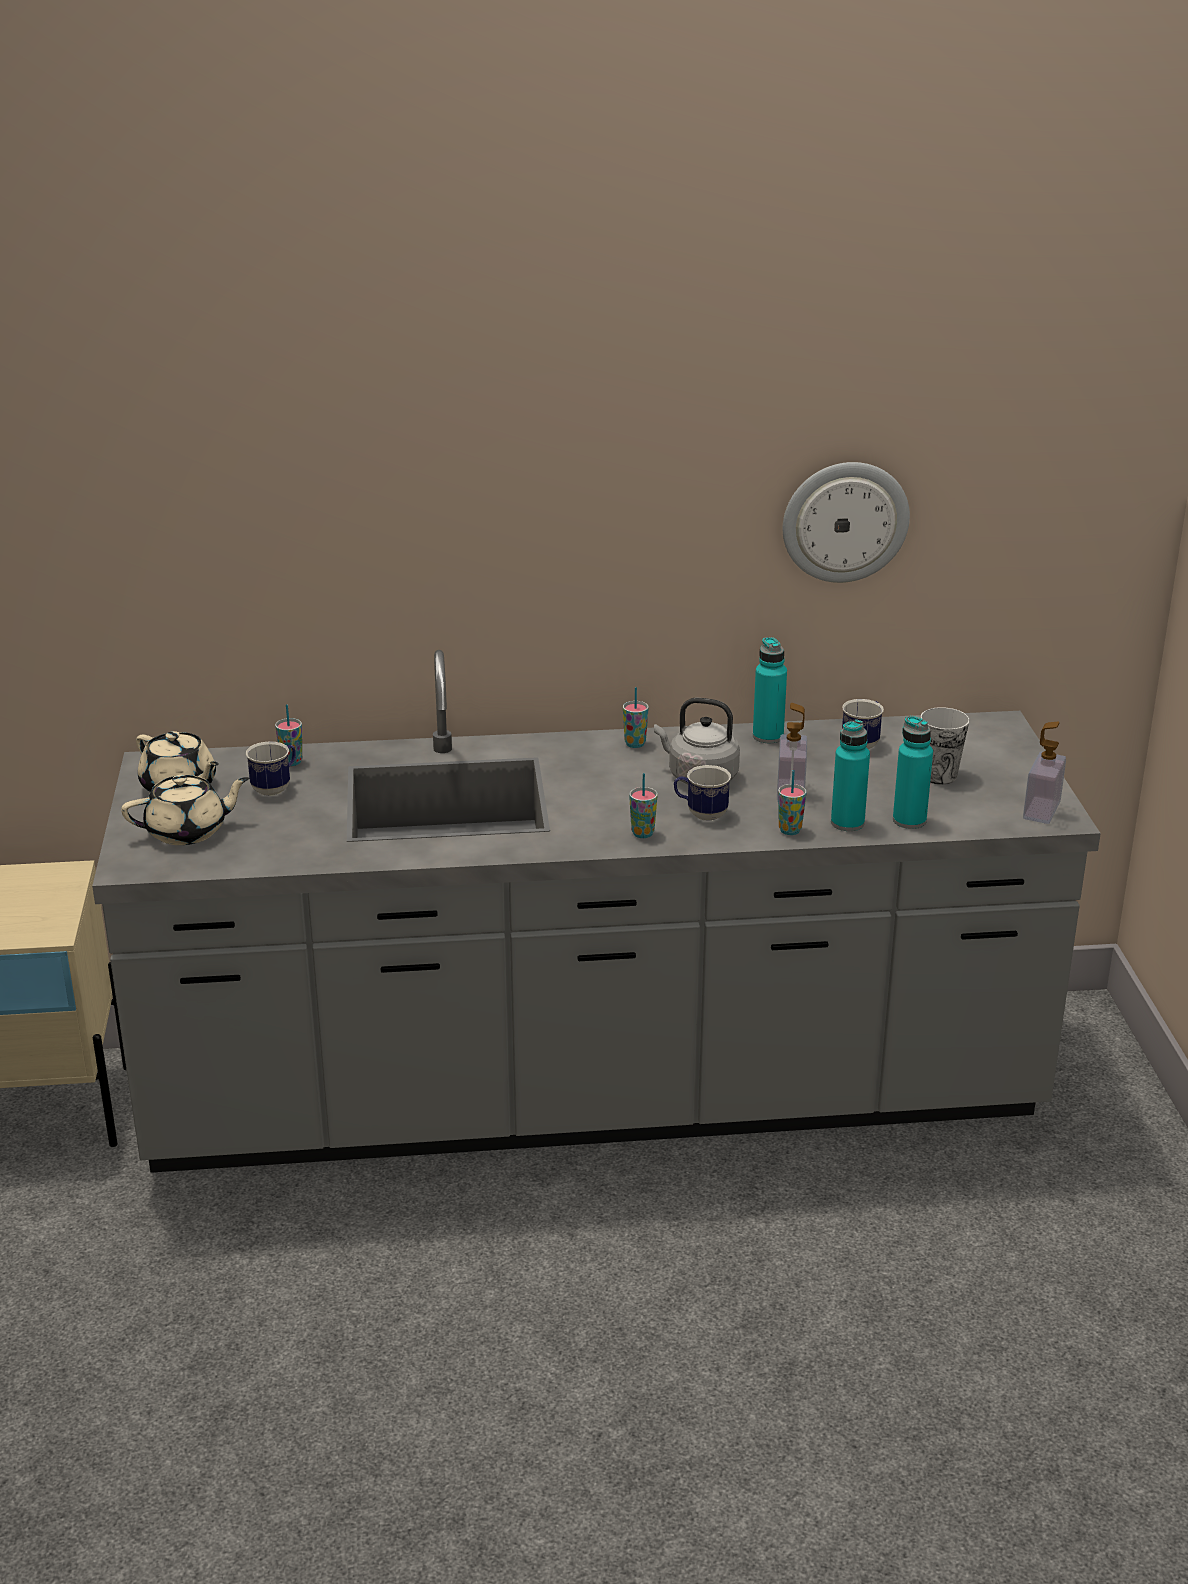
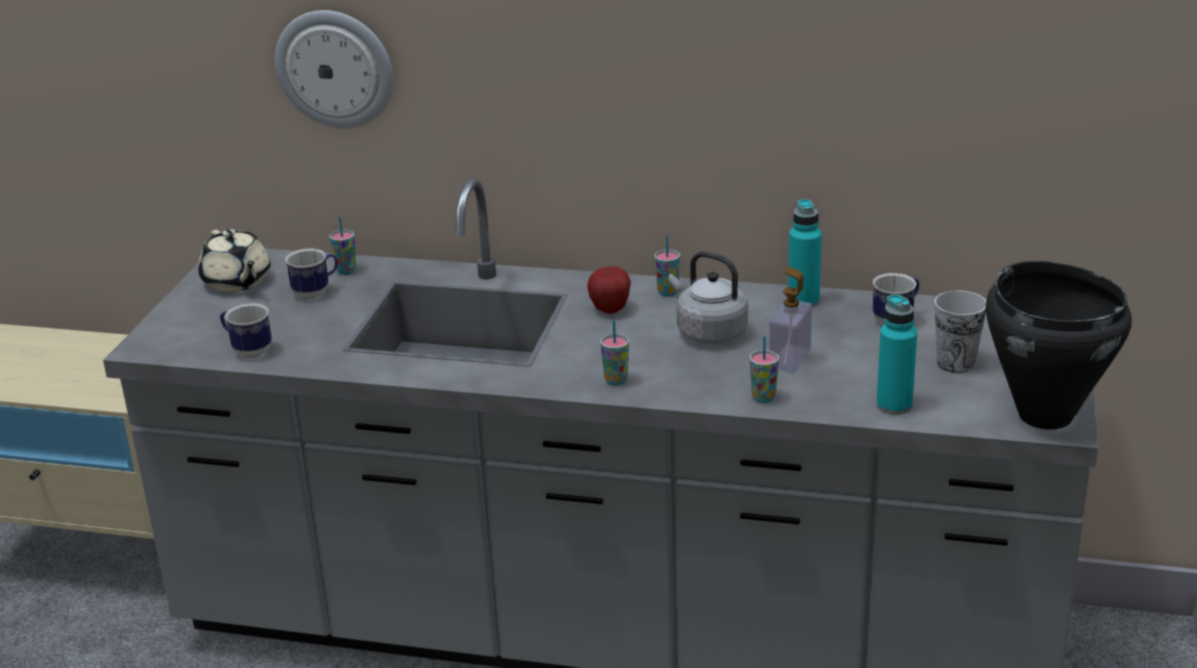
camera: 20 degrees right, 0 degrees up
(188, 831) = (215, 322): beige teapot -> none
(590, 767) = (610, 310): none -> apple
(701, 814) = (685, 369): mug -> mug (247, 350)
(845, 521) = (895, 86): wall clock -> wall clock (335, 68)
(847, 823) = (827, 399): turquoise bottle -> none
(1041, 810) = (1045, 414): soap dispenser -> black cooking pot

